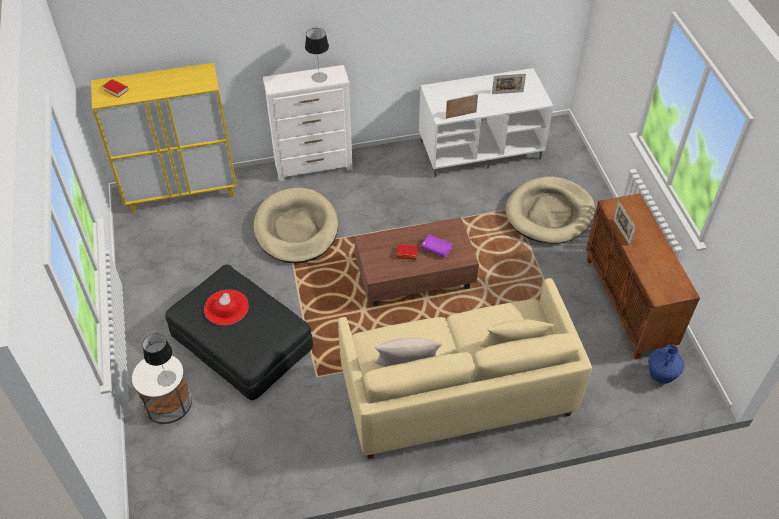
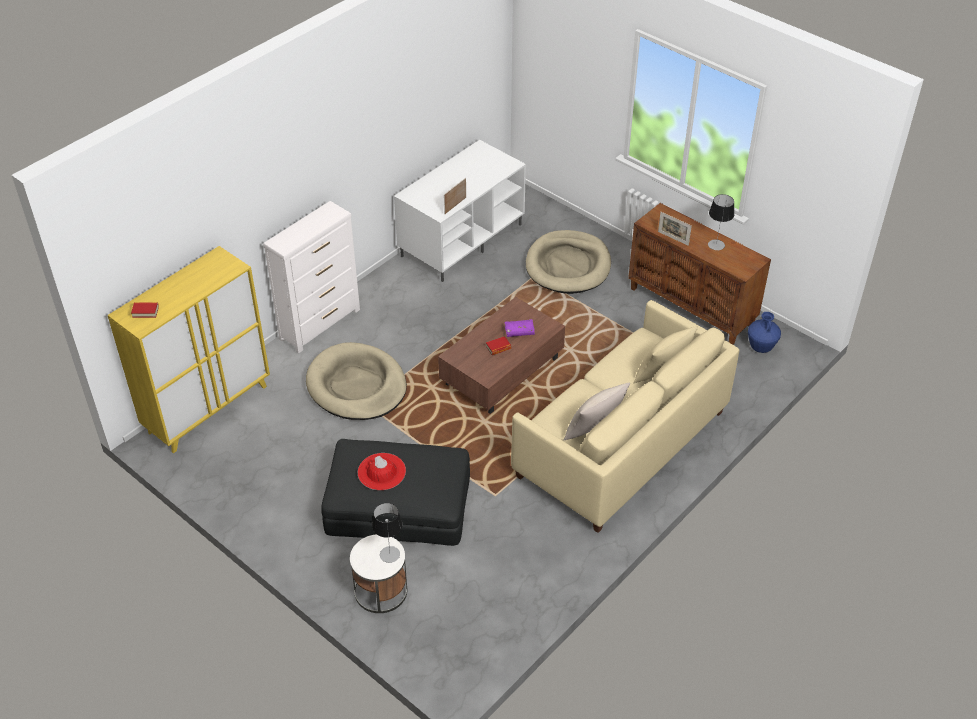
camera: 35 degrees left, 5 degrees down
(319, 77) = (319, 220): table lamp -> table lamp (716, 245)
(507, 93) = (477, 169): picture frame -> none

